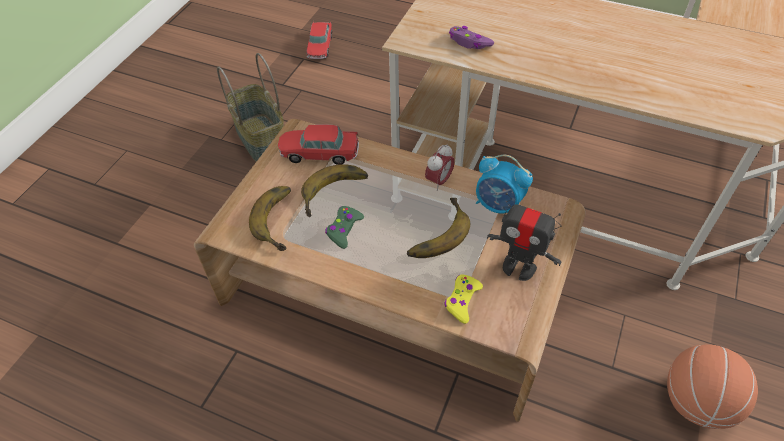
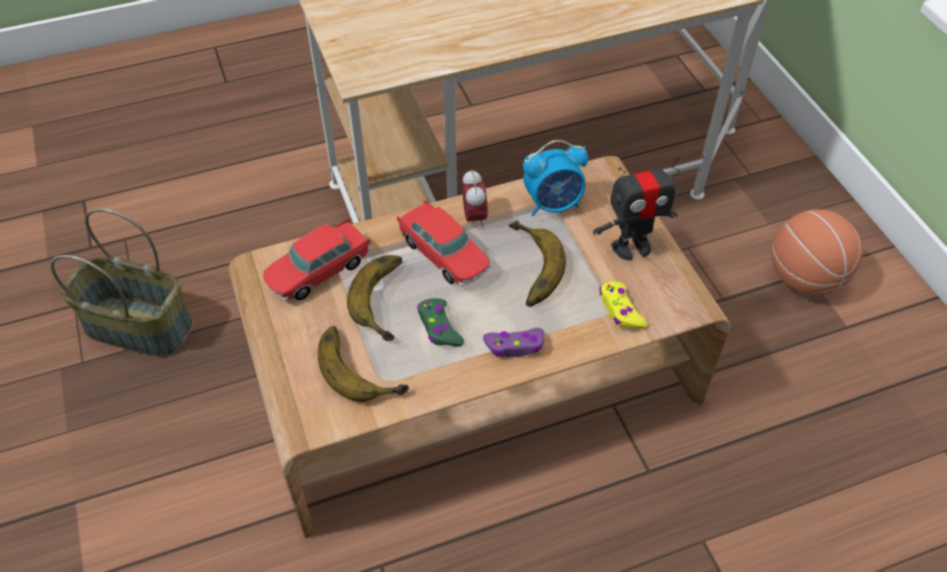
camera: 45 degrees left, 0 degrees up
(320, 47) = (90, 174): toy car -> toy car (444, 254)
(469, 43) = (426, 46): purple game controller -> purple game controller (515, 346)

